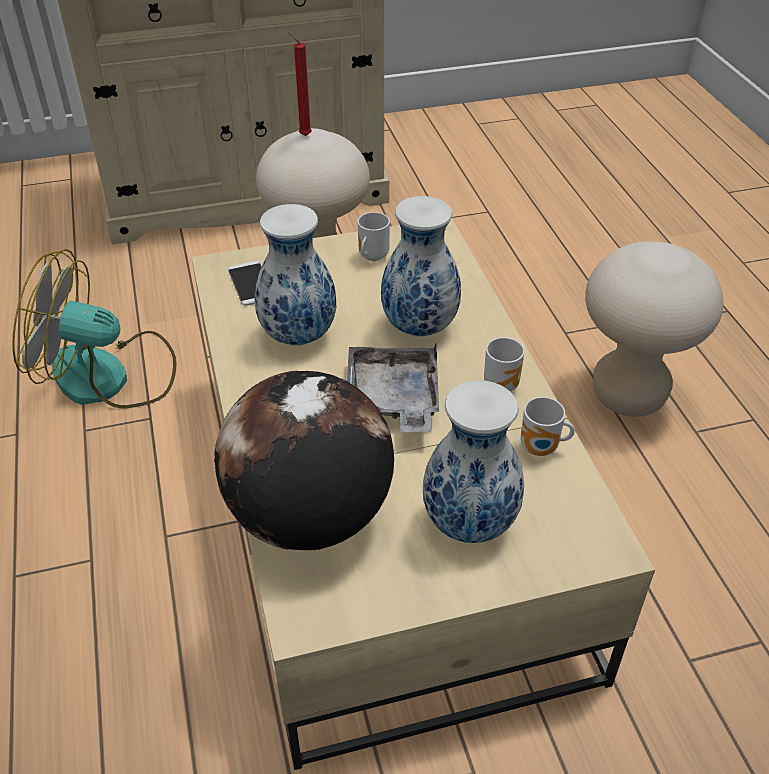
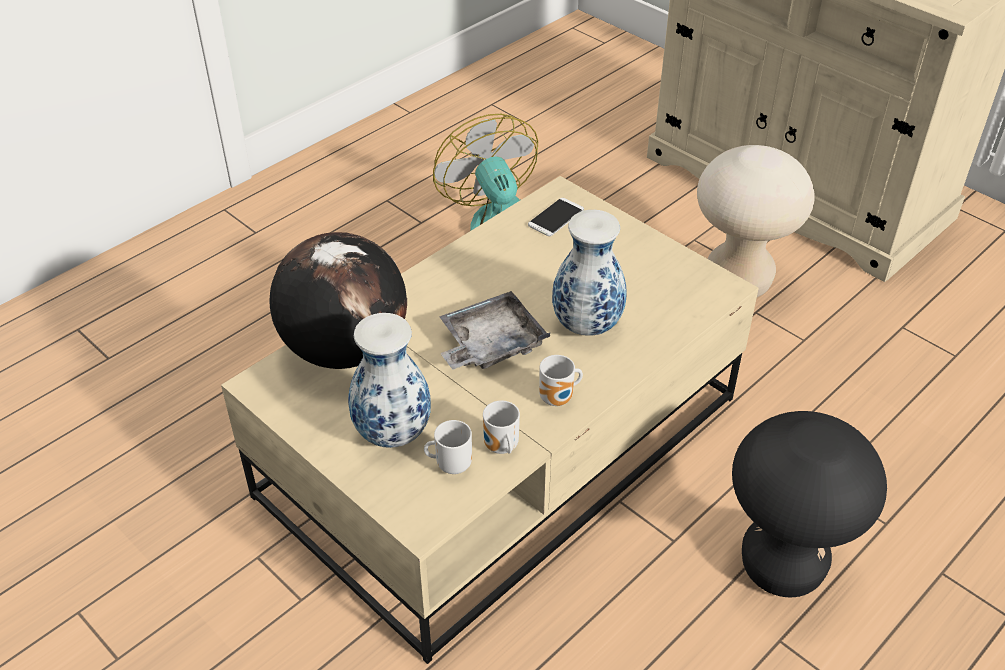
camera: 60 degrees right, 0 degrees up
(298, 337) = (517, 267): vase -> none
(303, 135) = (758, 151): red candle -> none
(371, 257) = (651, 264): mug -> mug (451, 464)
(628, 395) = (781, 567): beige stool -> black stool

